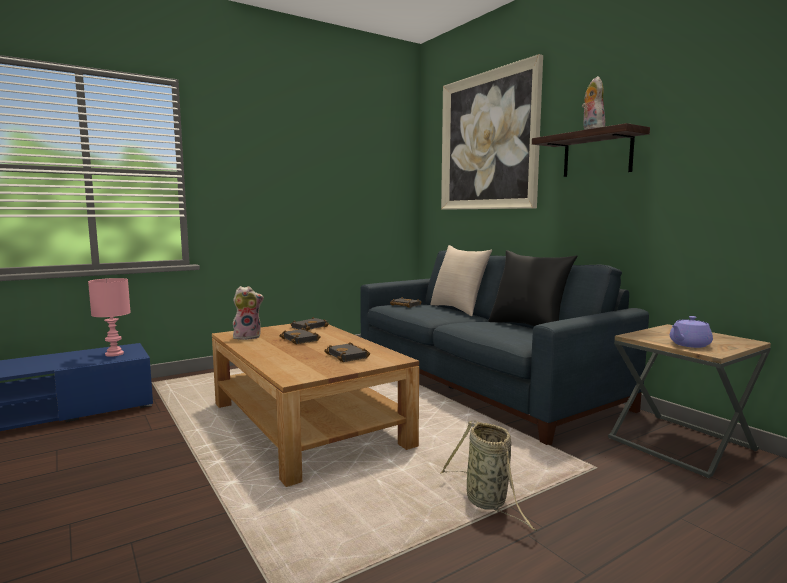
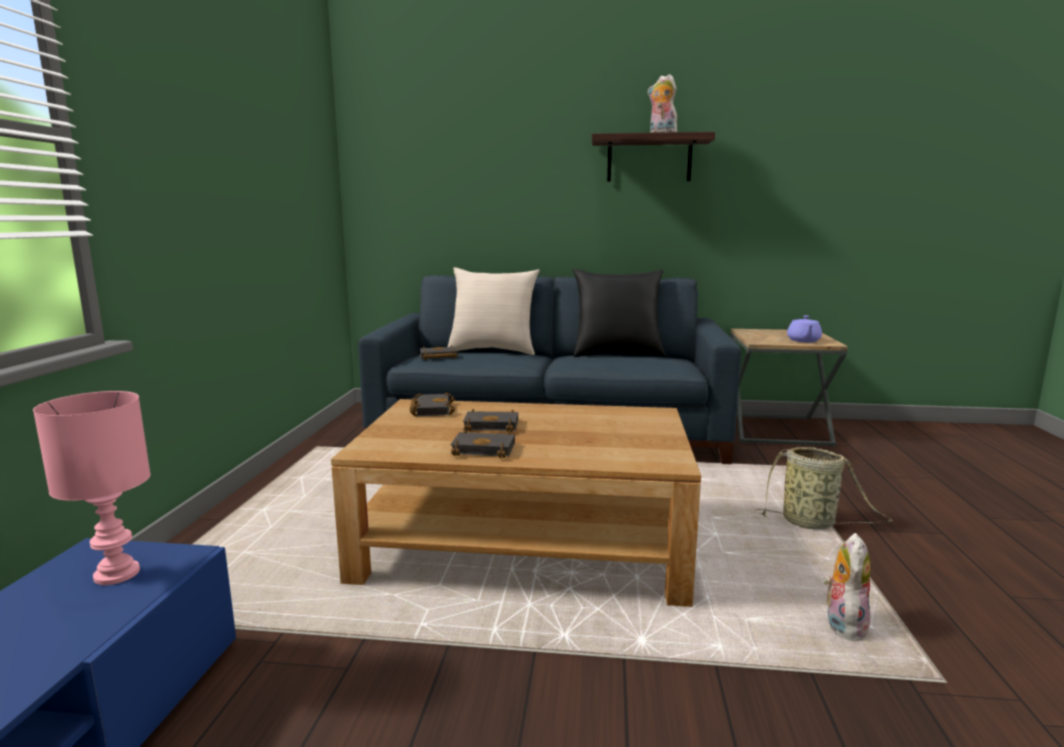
camera: 50 degrees left, 5 degrees up
(248, 337) = (411, 444): plush toy -> plush toy (842, 625)
(349, 356) = (615, 424): black book -> black book (485, 449)
(488, 142) = (483, 128): picture -> none

